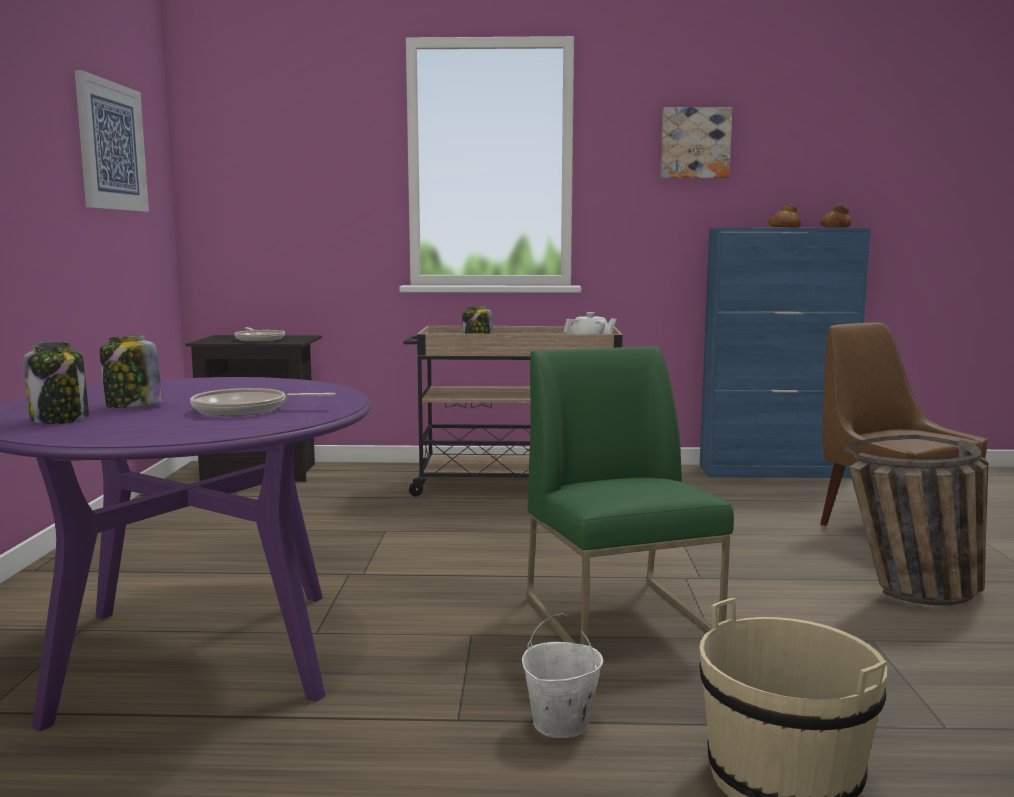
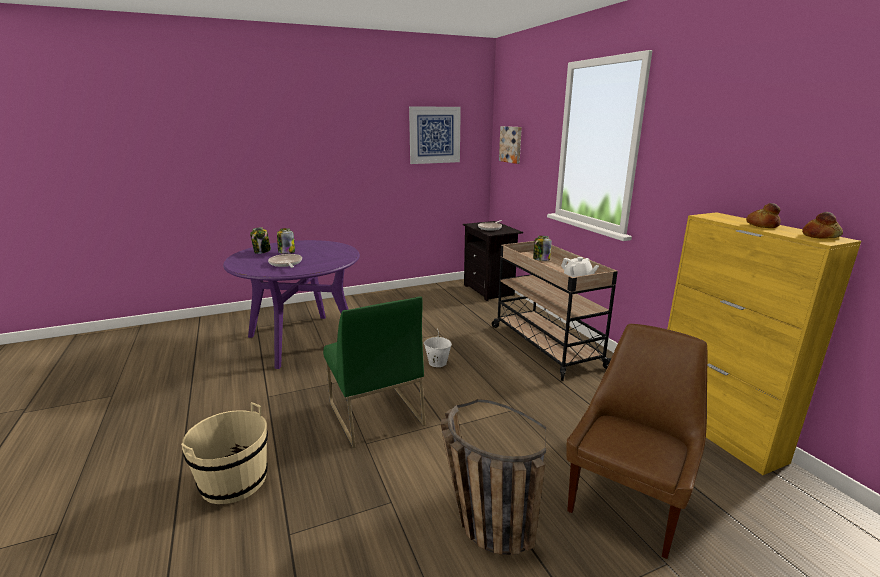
camera: 65 degrees right, 10 degrees up
(560, 724) = (269, 418): white bucket -> white bucket (437, 363)
(622, 619) = (375, 413): green chair -> green chair turned 105 degrees clockwise
(695, 143) = (720, 136): picture -> picture (511, 144)
(775, 472) = (716, 430): blue cabinet -> yellow cabinet

